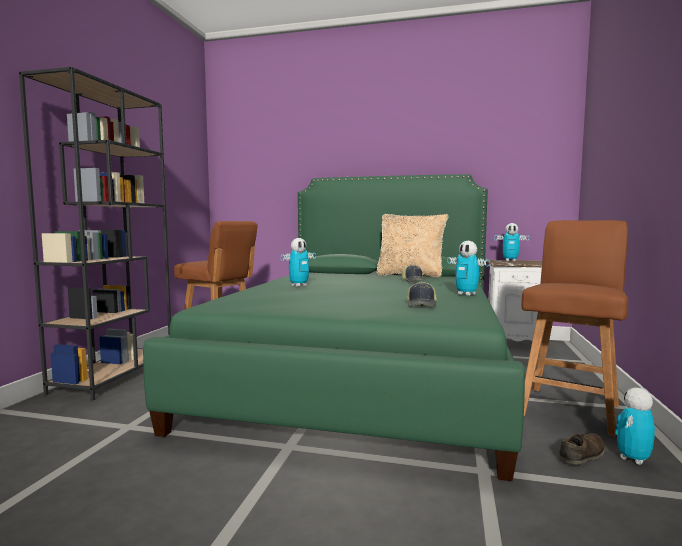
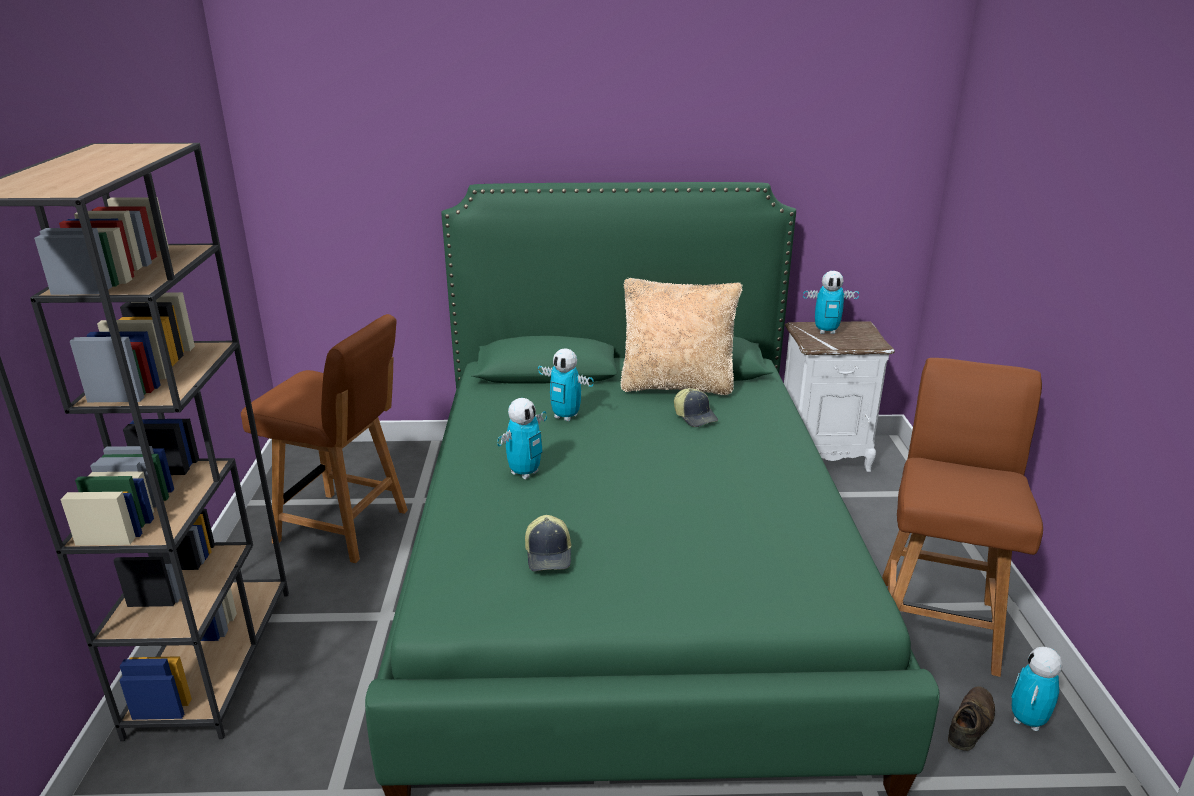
camera: 15 degrees left, 20 degrees up
(422, 305) = (765, 548): cap -> cap (549, 555)
(466, 294) = (805, 481): toy robot -> toy robot (566, 416)

